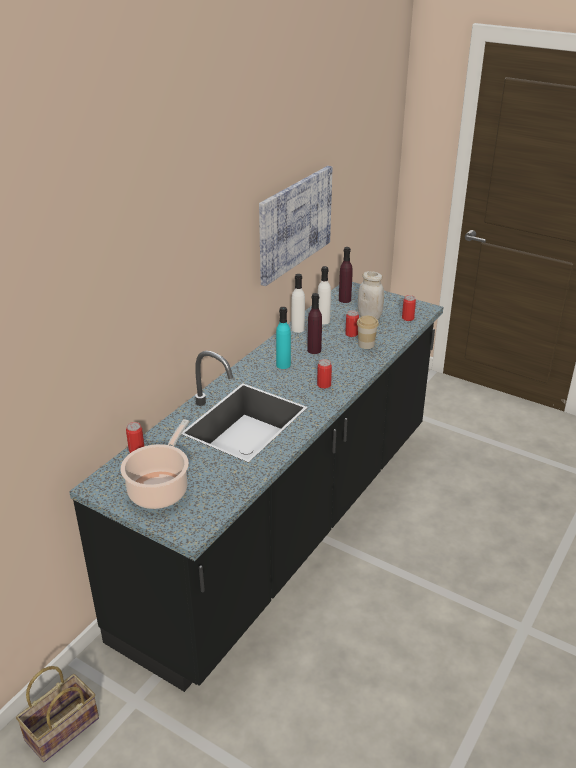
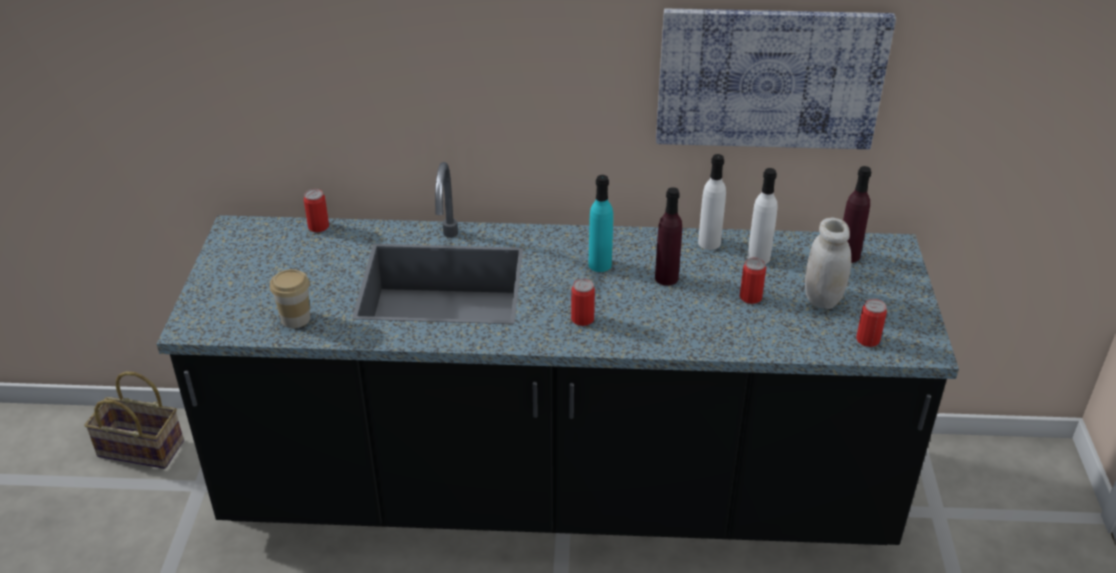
camera: 60 degrees right, 5 degrees up
(160, 489) = (256, 273): cooking pot -> none
(366, 344) = (735, 322): cup -> cup (295, 318)

